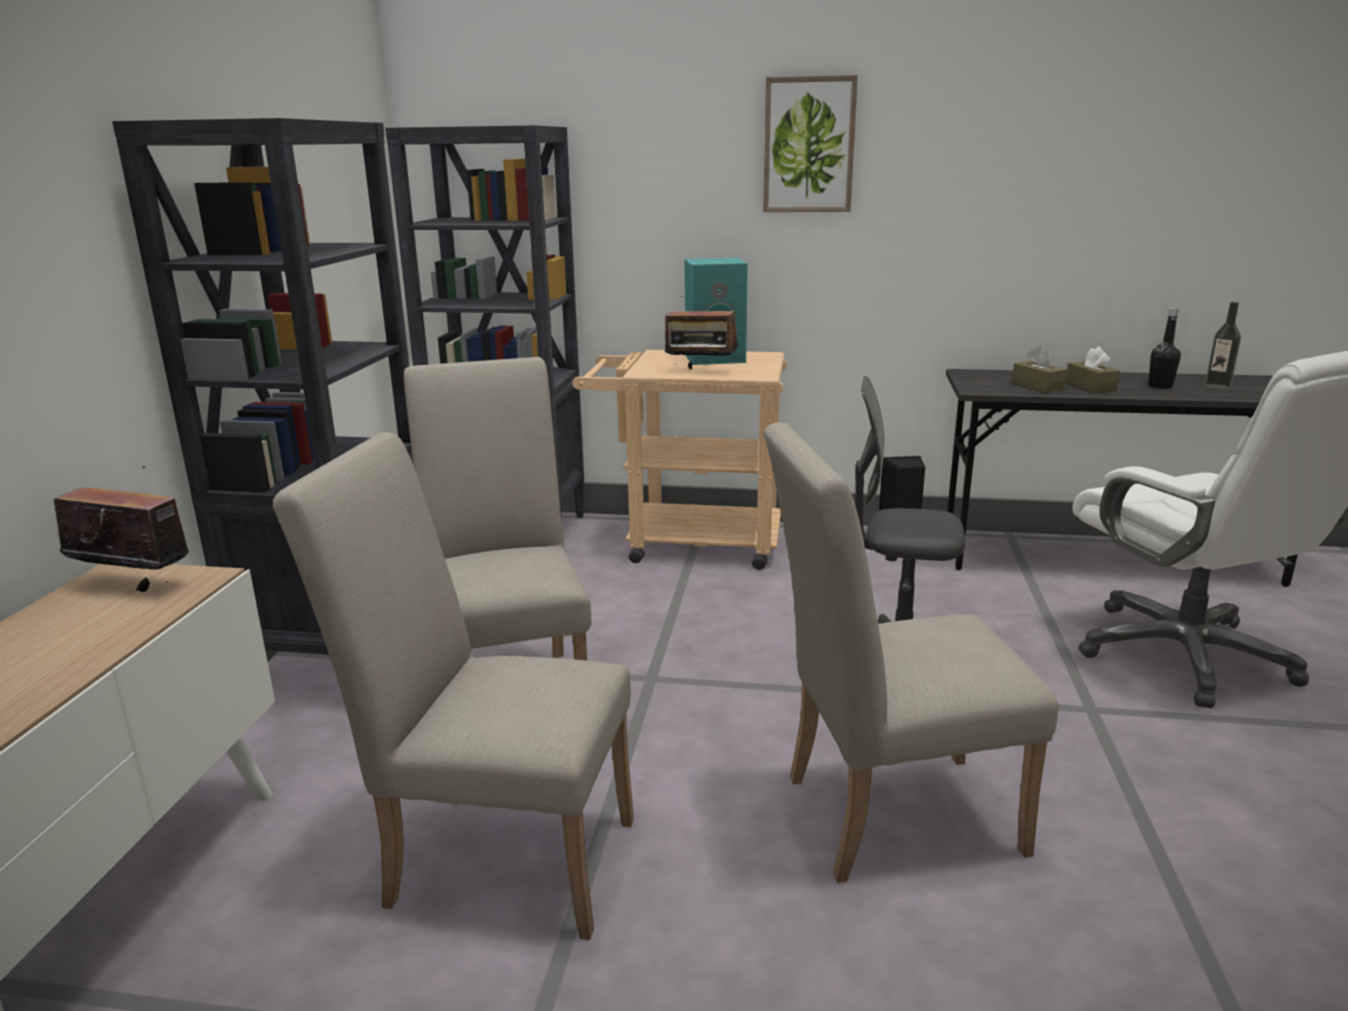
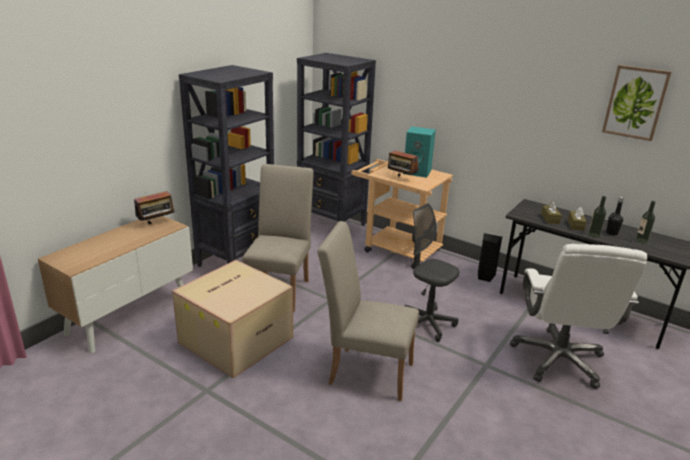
camera: 25 degrees right, 5 degrees up
(135, 584) = (156, 223): radio -> radio turned 105 degrees clockwise
(496, 856) = (236, 339): beige chair -> cardboard box
(809, 145) = (474, 84): picture -> picture (635, 102)
(1143, 394) = (594, 235): none -> bottle

